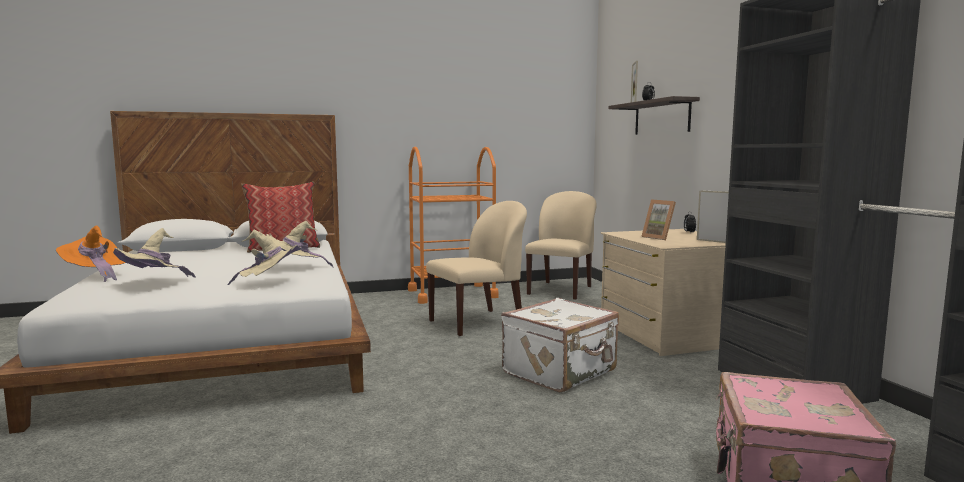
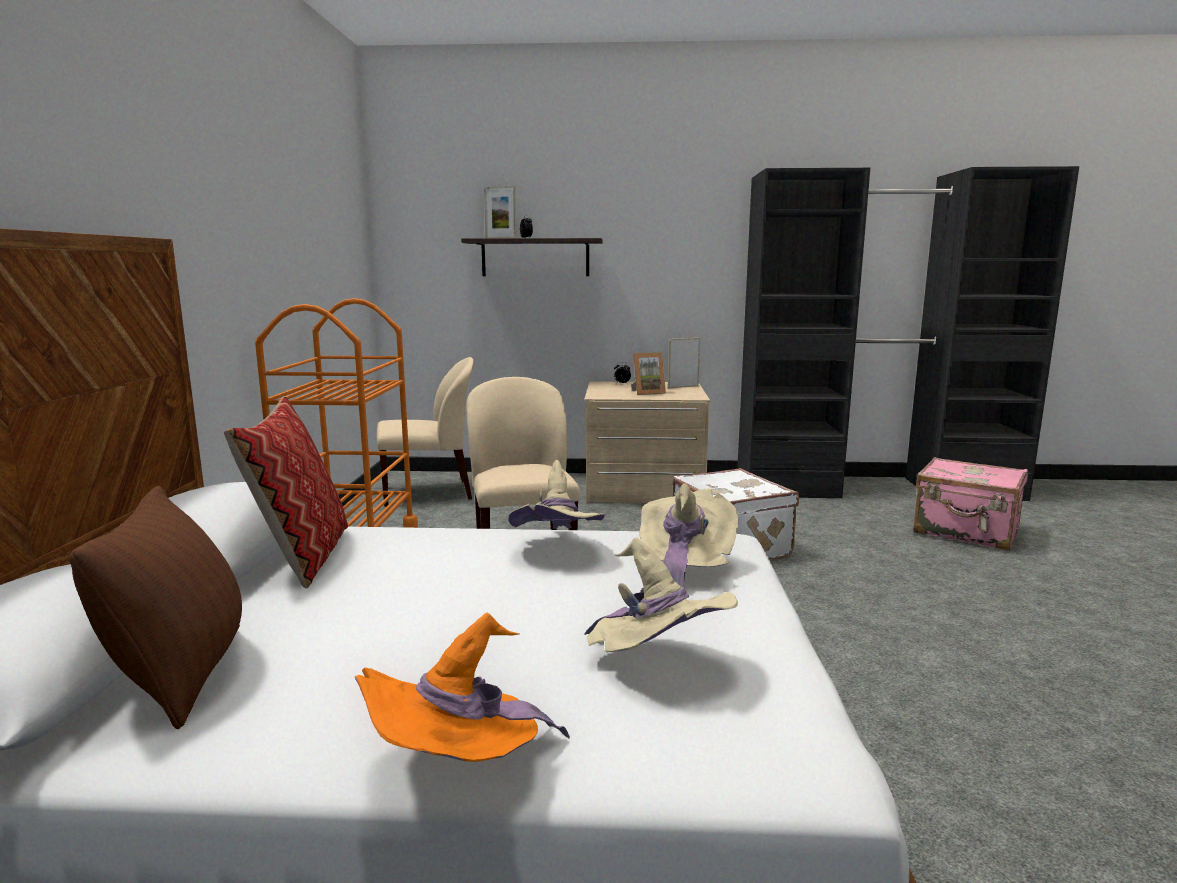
camera: 70 degrees left, 5 degrees up
(176, 254) = (183, 676): none -> brown pillow
(560, 290) = (429, 493): beige chair -> beige chair turned 120 degrees clockwise

